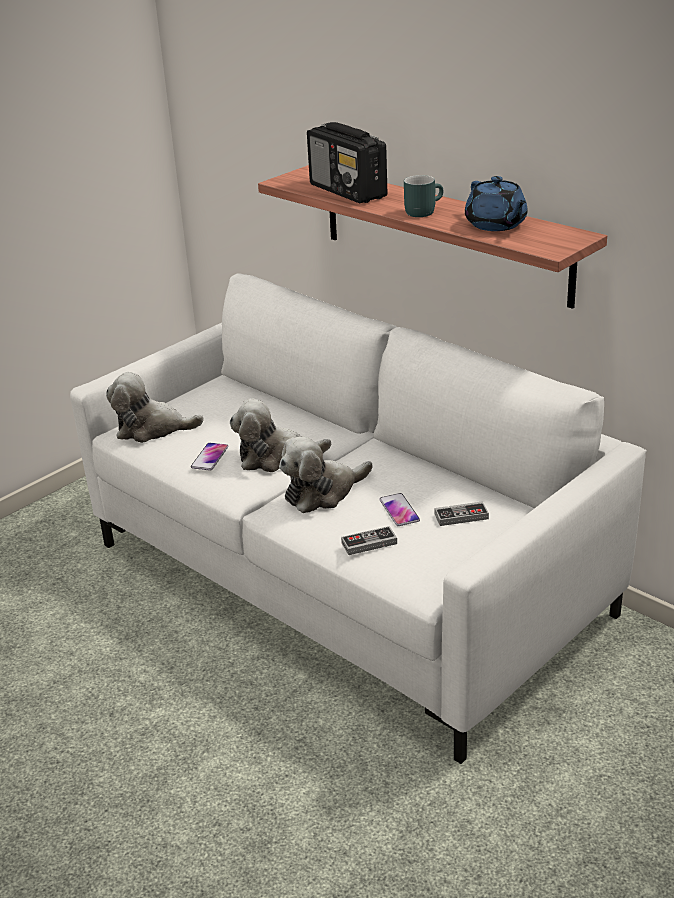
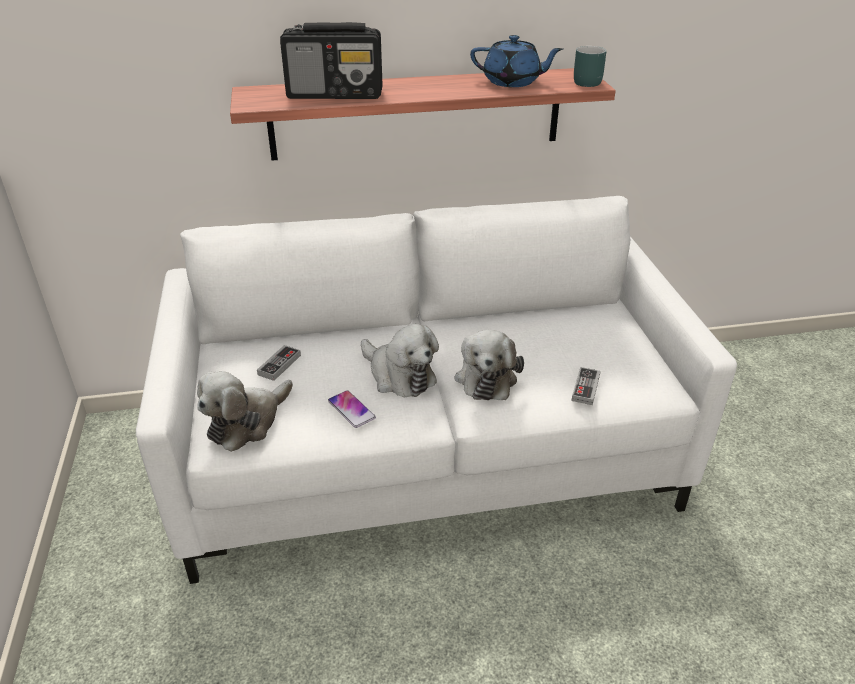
camera: 55 degrees left, 5 degrees up
(276, 457) = (399, 375): plush toy -> plush toy turned 75 degrees counterclockwise
(399, 510) = (555, 354): phone -> none
(422, 211) = (437, 89): turquoise mug -> turquoise mug (584, 81)
(461, 516) = (592, 333): game controller -> game controller (279, 365)

